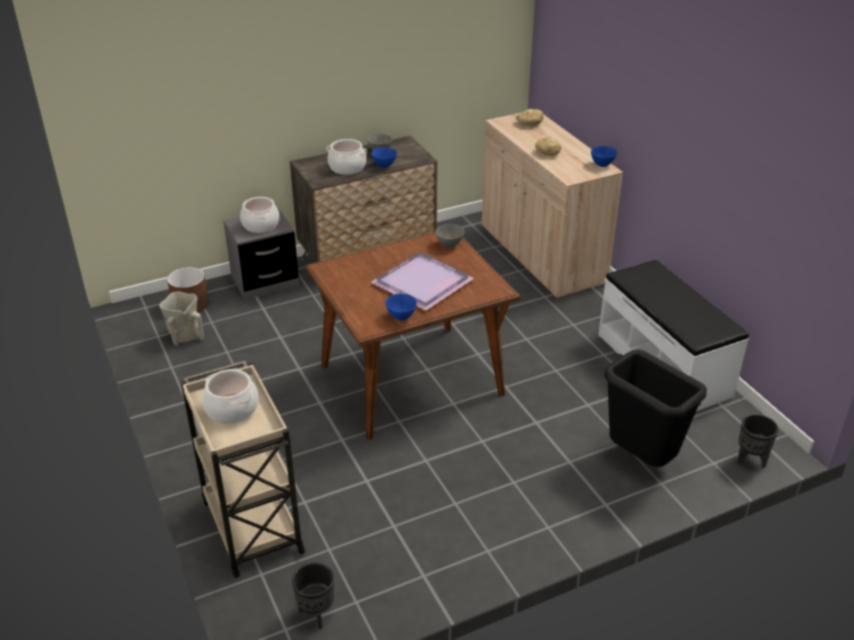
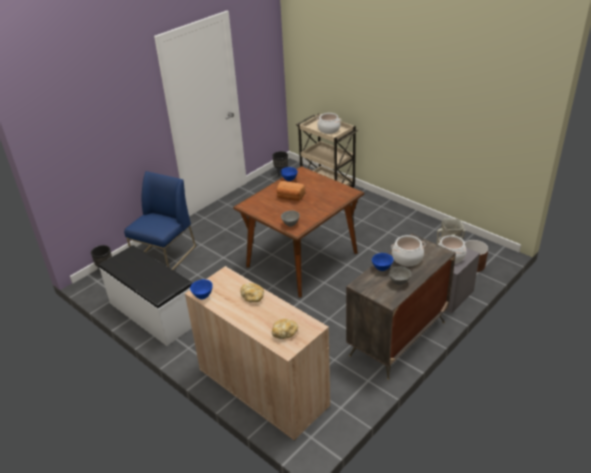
camera: 160 degrees right, 0 degrees up
(422, 284) = (290, 197): purple tray -> bread
(640, 459) = (165, 255): black trash can -> blue chair

